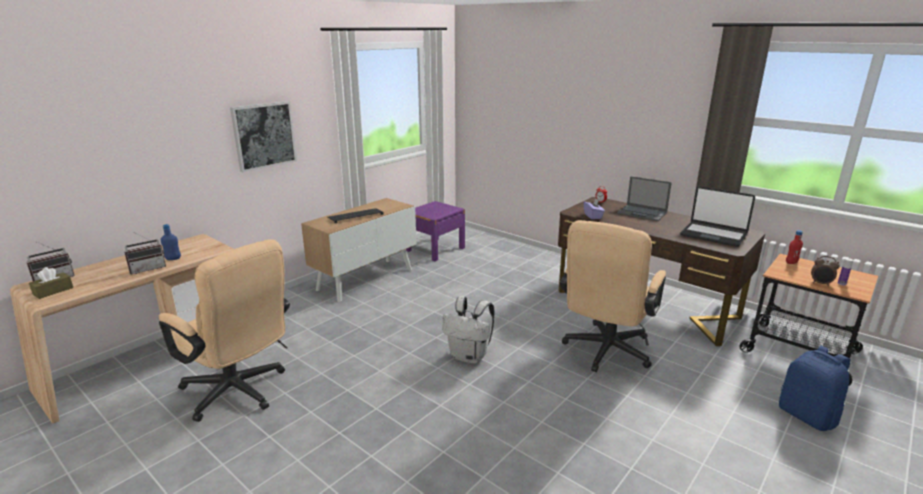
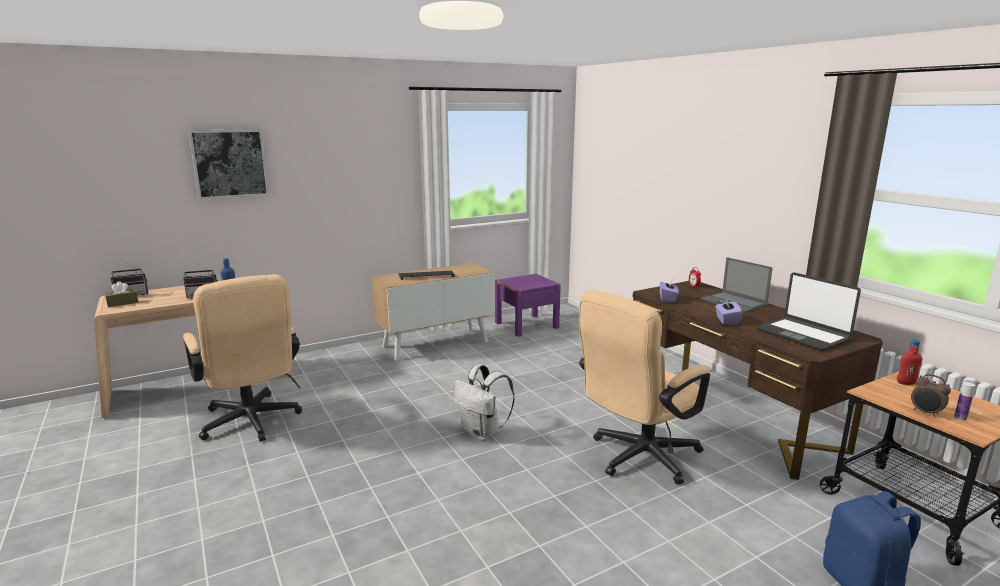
camera: 20 degrees right, 5 degrees down
(264, 135) = (344, 188): picture -> picture (230, 163)
(653, 230) = (726, 321): none -> purple tissue box

